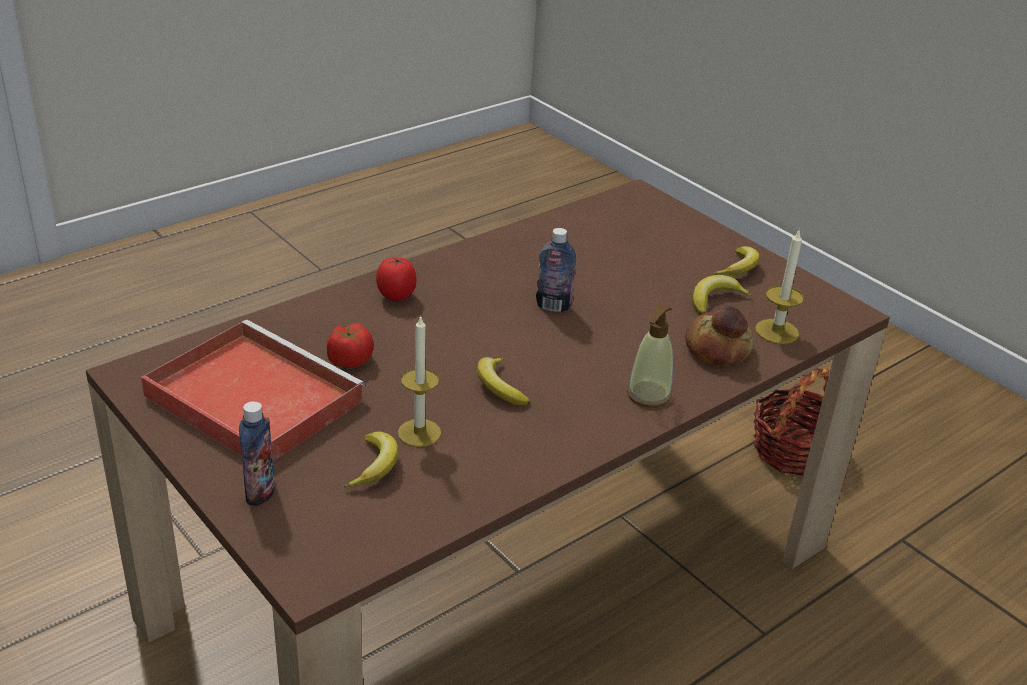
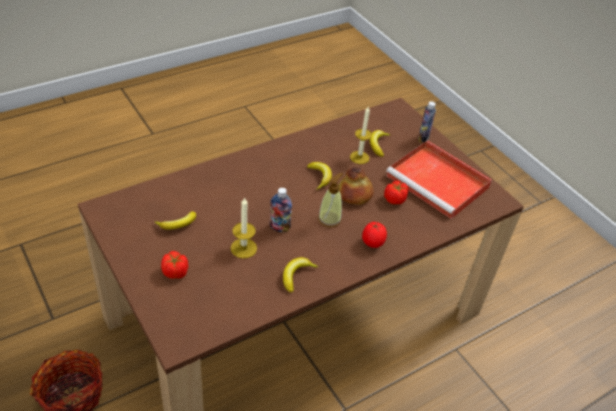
camera: 175 degrees left, 10 degrees up
(648, 395) = (247, 166): soap dispenser -> soap dispenser (329, 219)
(682, 249) = (175, 272): none -> tomato
(718, 349) = (196, 189): bread -> bread (354, 194)
(739, 268) = (146, 250): banana -> banana (296, 275)
(776, 331) = (155, 198): candle -> candle (243, 248)

